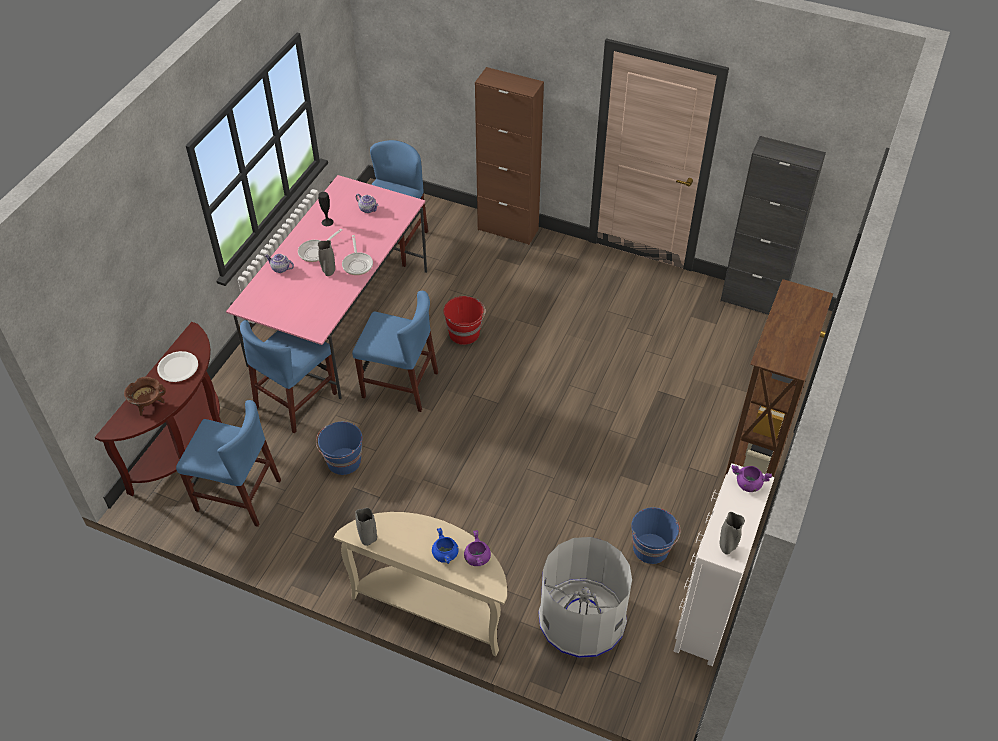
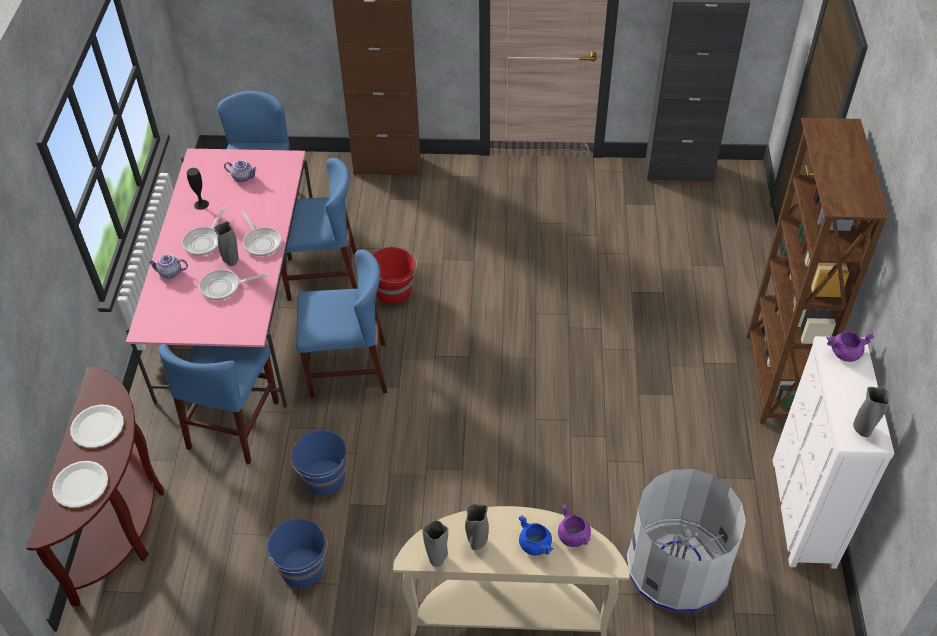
camera: 20 degrees left, 0 degrees up
(148, 405) = (80, 485): brown cooking pot -> white plate
(238, 495) = (214, 560): blue chair -> blue chair (322, 276)
(314, 291) = (224, 287): none -> frying pan
(403, 538) = (477, 542): none -> grey vase
(651, 549) = (710, 463): blue bucket -> blue bucket (303, 568)

